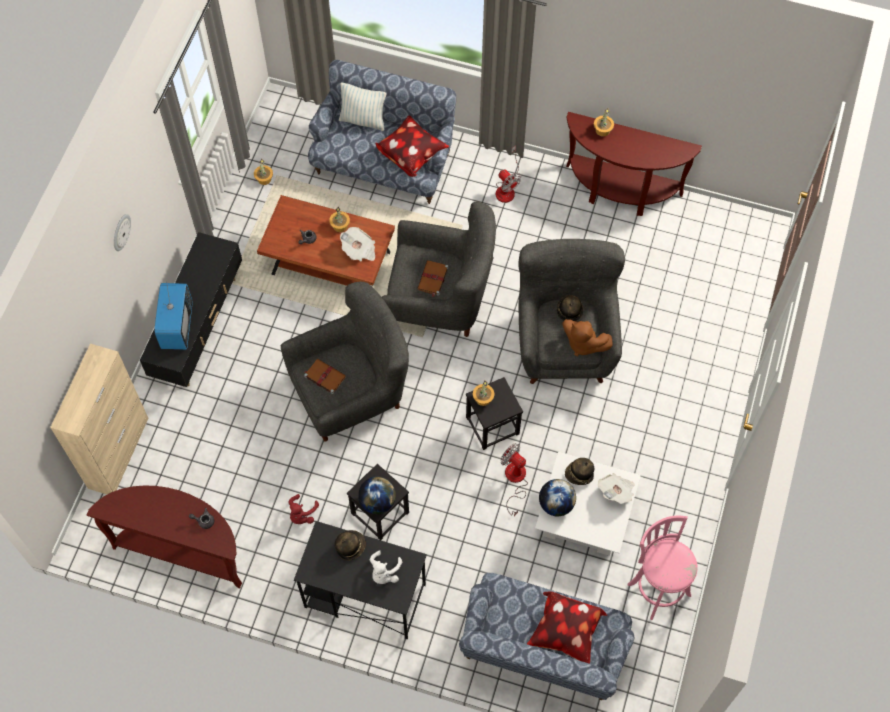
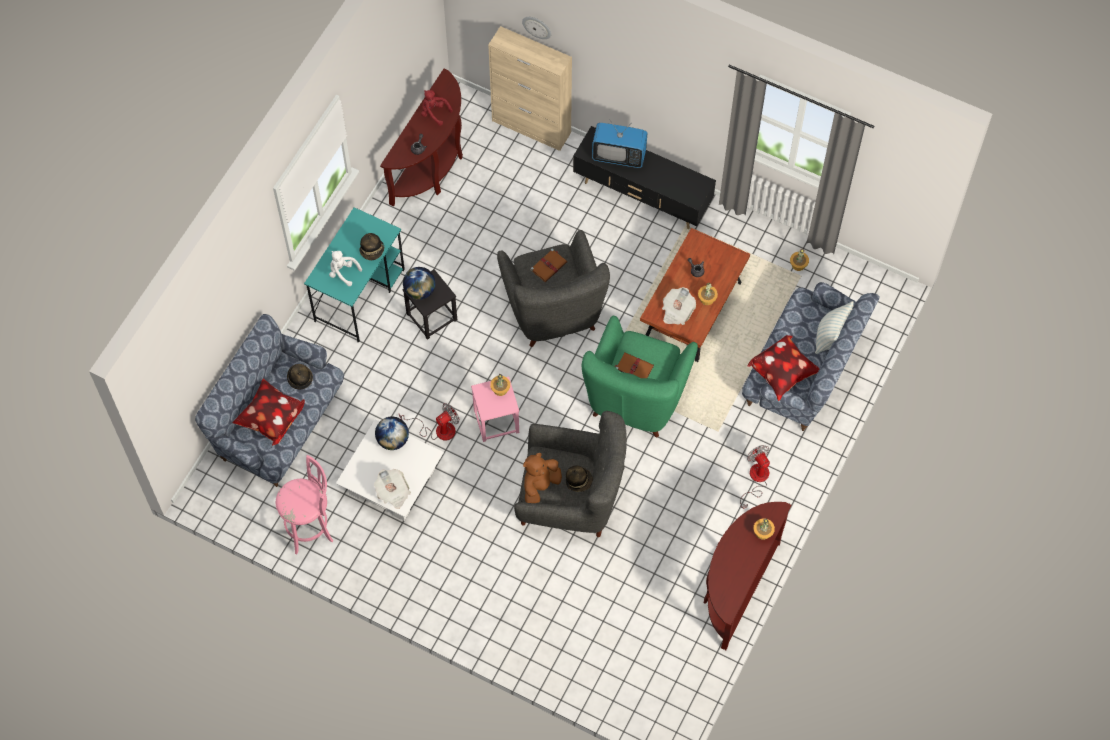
camera: 100 degrees right, 0 degrees up
(121, 232) = (654, 67): wall clock -> wall clock (537, 27)
(302, 514) = (444, 257): red plush toy -> red plush toy (434, 113)
(364, 595) = (360, 294): black desk -> turquoise desk
(439, 300) = (636, 397): grey armchair -> green armchair
(492, 425) = (496, 420): black stool -> pink stool
(506, 188) = (756, 479): fan -> fan turned 90 degrees clockwise
(579, 475) = (416, 465): hat -> hat (299, 378)

